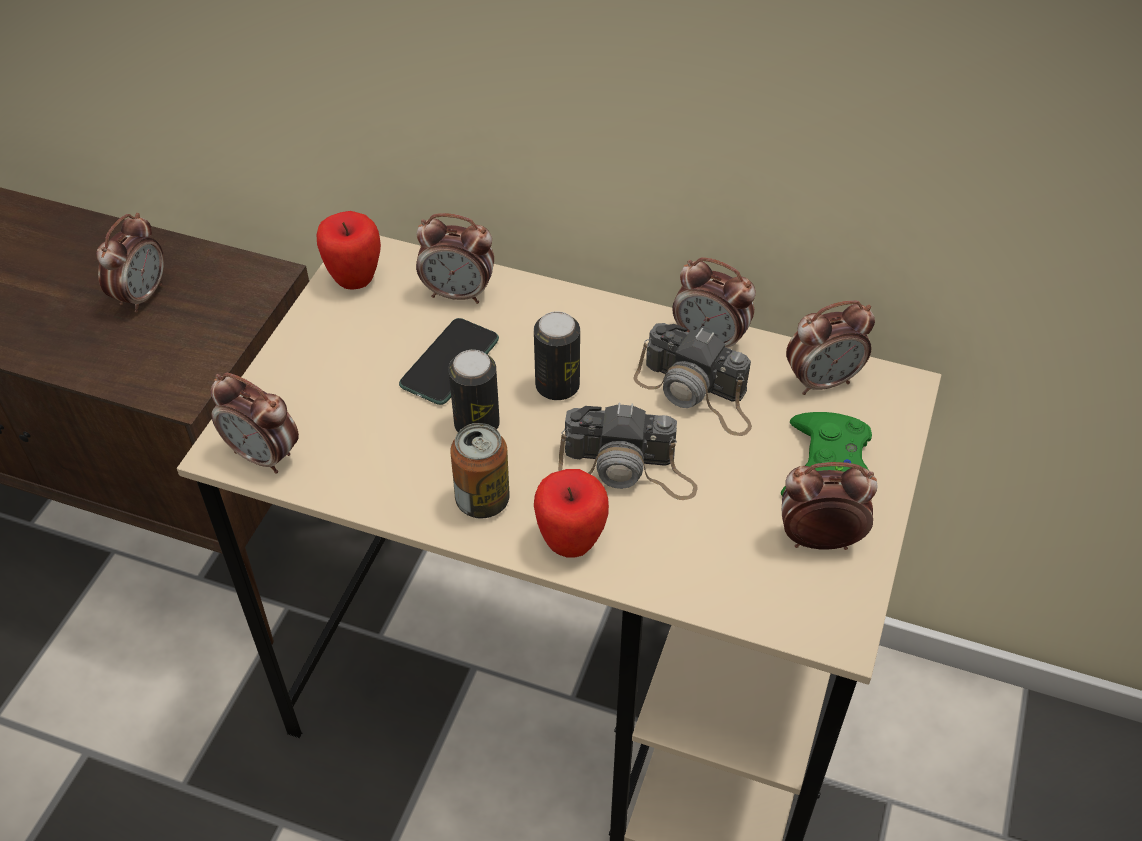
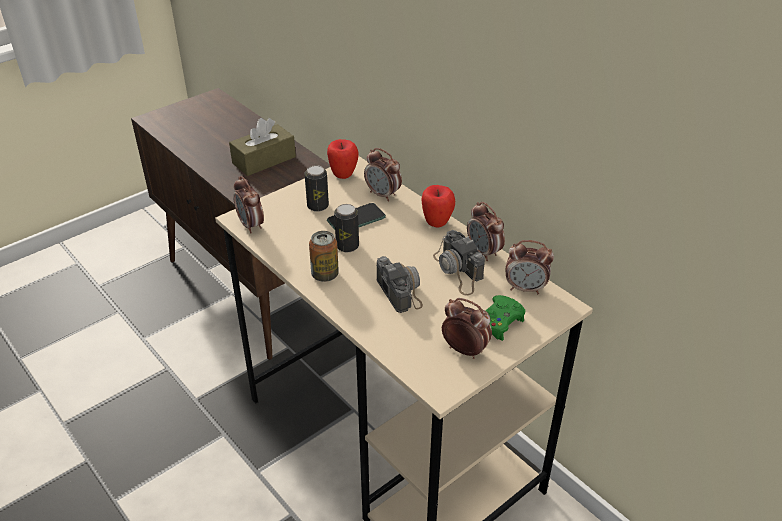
camera: 30 degrees right, 10 degrees down
(141, 295) = (264, 160): alarm clock -> brown tissue box
(557, 386) = (395, 245): can -> can (318, 206)
(571, 542) = (349, 305): apple -> apple (437, 222)
(628, 468) = (399, 287): camera -> camera turned 150 degrees counterclockwise

